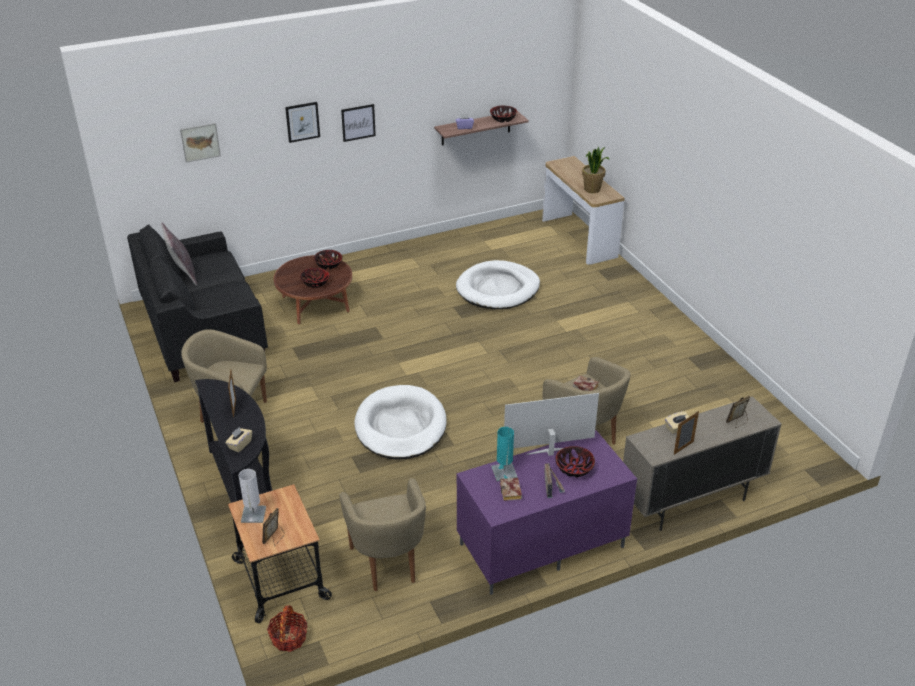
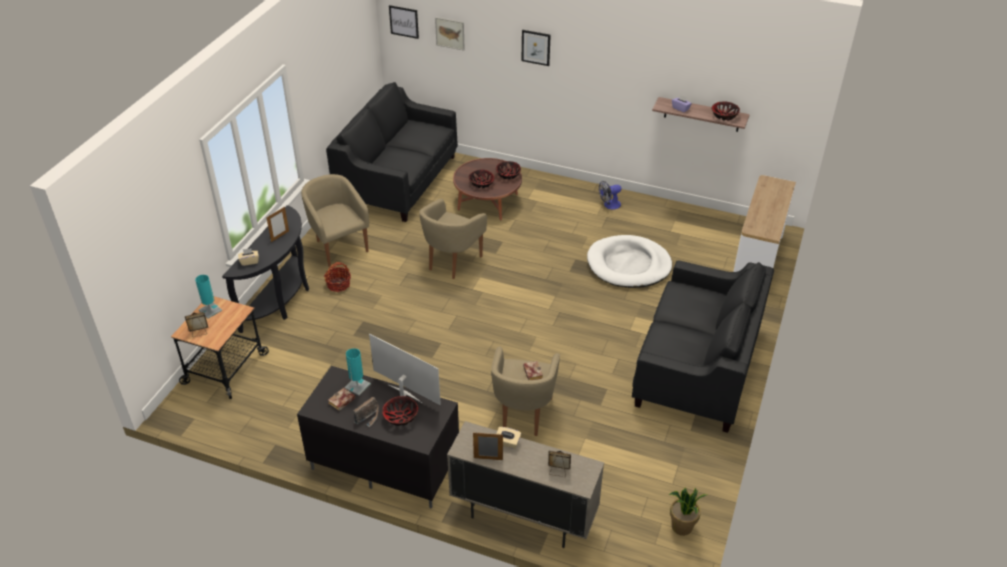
camera: 45 degrees right, 5 degrees up
(183, 274) = (401, 131): grey pillow -> none
(253, 514) = (210, 310): white table lamp -> turquoise table lamp
(289, 638) = (184, 405): basket -> basket (338, 284)
(358, 122) = (585, 66): picture -> picture (404, 21)
(387, 564) = (287, 403): beige armchair -> beige armchair (452, 262)
(400, 426) = (418, 322): white dog bed -> none
(419, 255) = (609, 205): none -> fan
(541, 546) = (383, 465): purple tv stand -> black tv stand
(592, 189) = (762, 219): potted plant -> potted plant (682, 527)
(645, 328) = (697, 367): none -> black sofa

